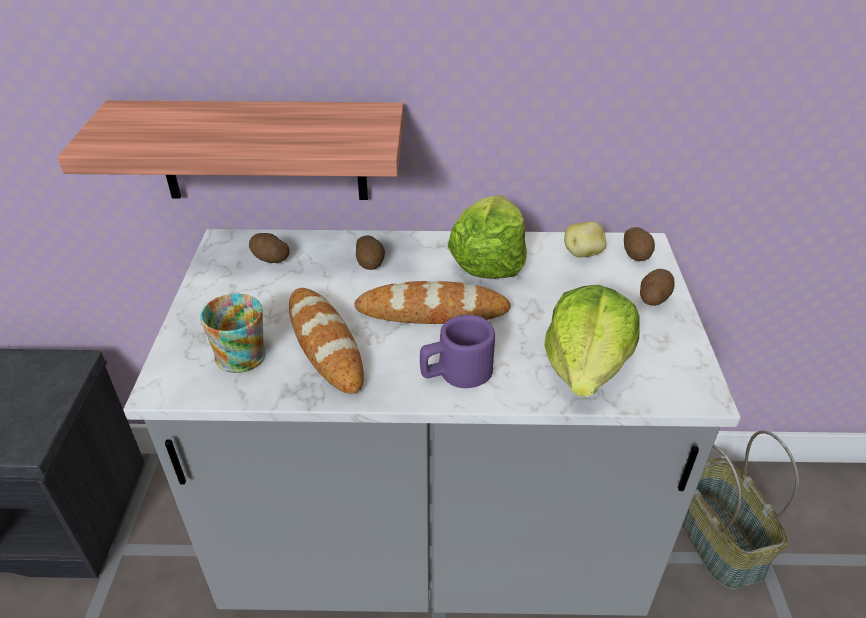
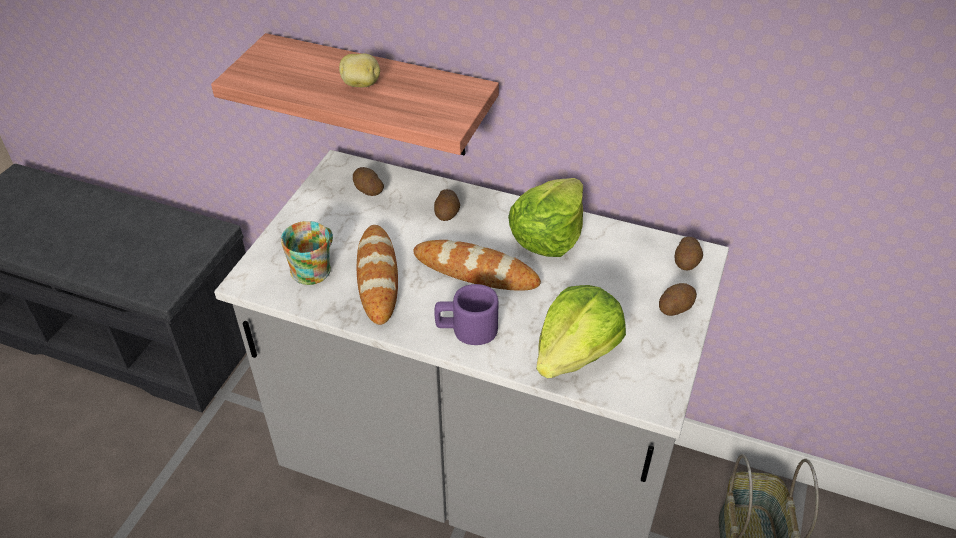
camera: 20 degrees right, 5 degrees up
(583, 253) = (637, 249): potato -> potato (361, 84)

